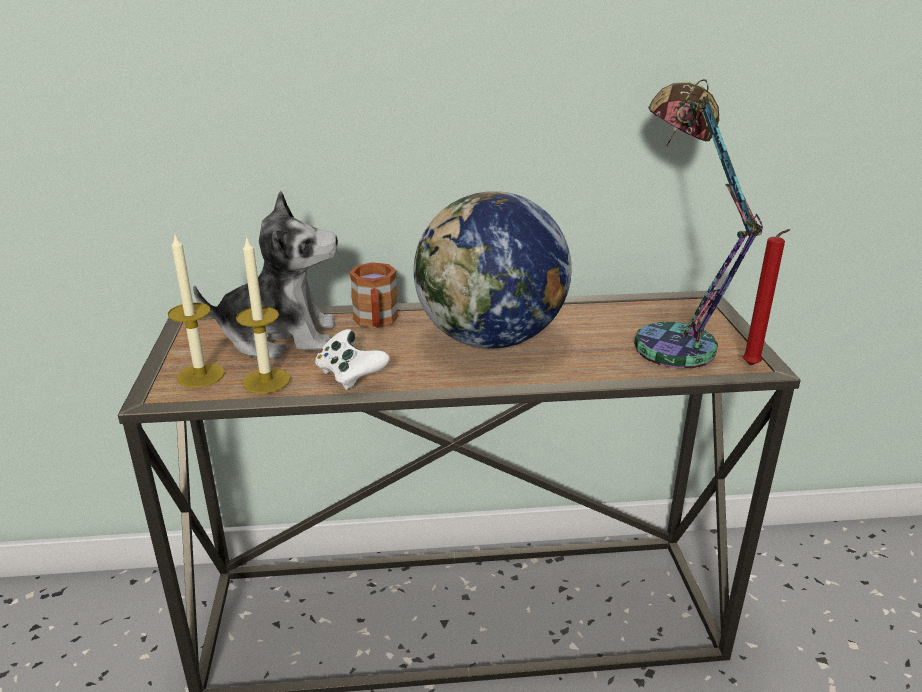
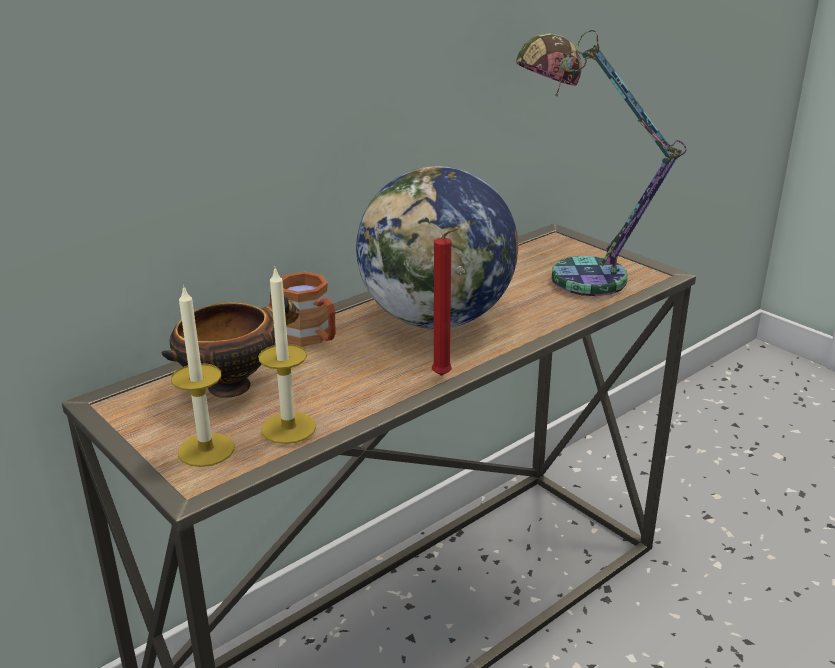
camera: 35 degrees left, 0 degrees up
(280, 337) = (234, 384): plush toy -> bowl
(350, 375) = (362, 393): white game controller -> none
(752, 367) = (656, 276): red candle -> red candle (444, 377)

